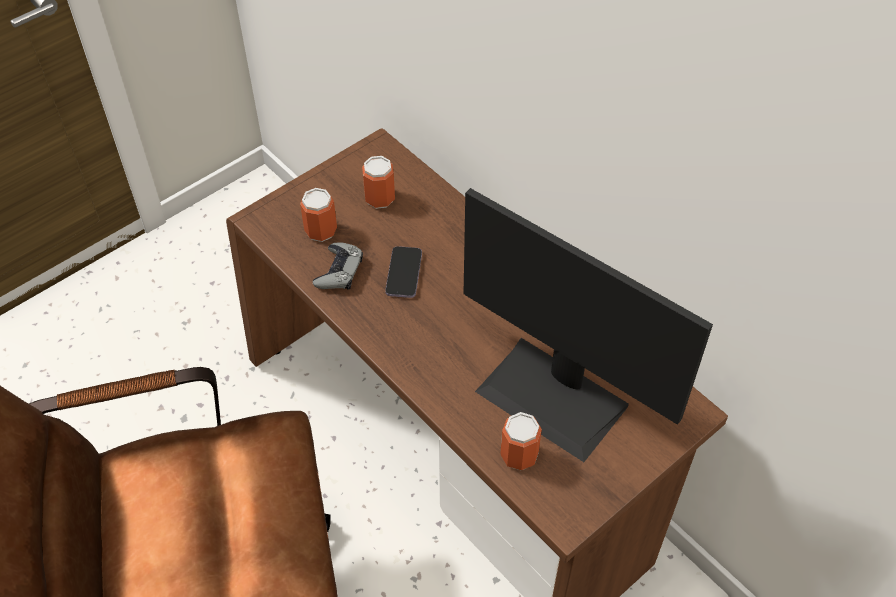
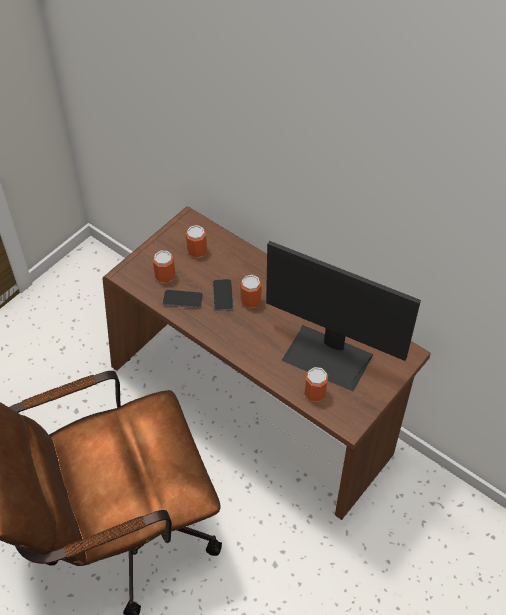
camera: 10 degrees left, 0 degrees up
(339, 271) = (182, 300): grey game controller -> phone
(446, 288) = (250, 301): none -> can

